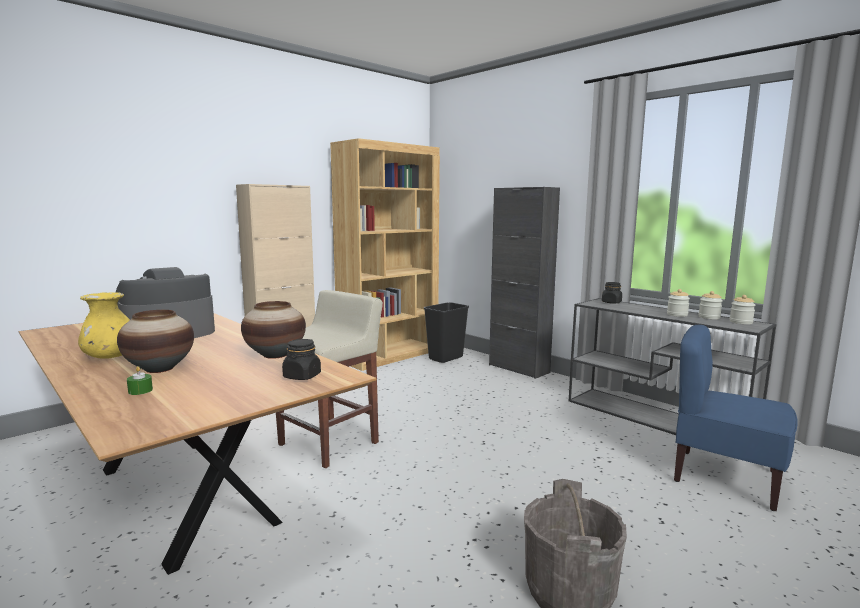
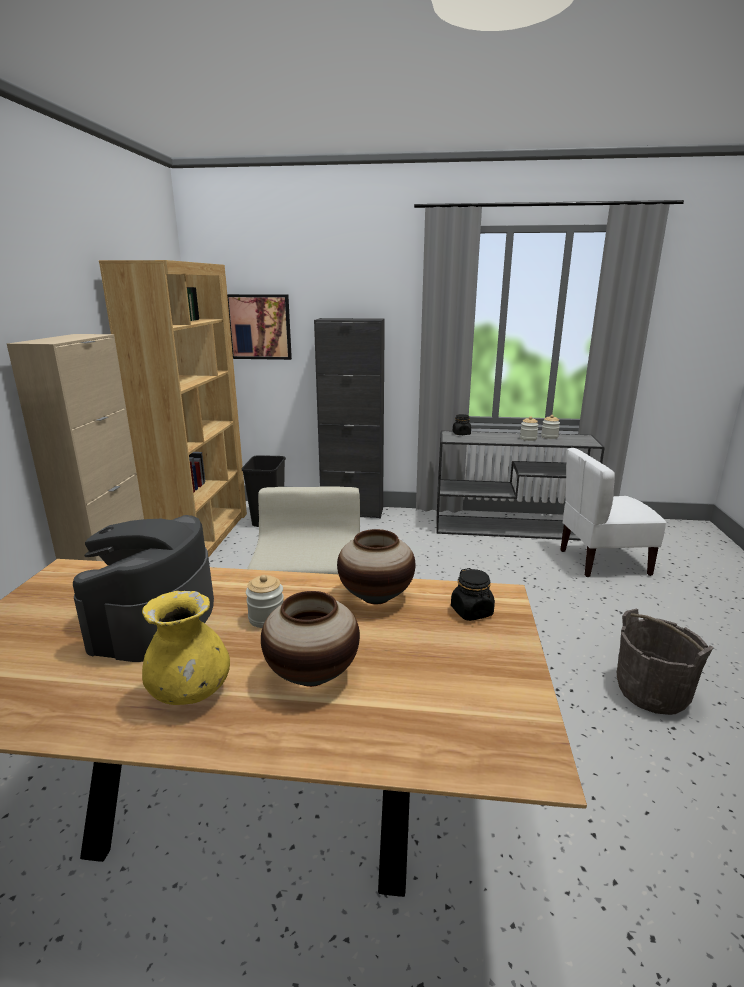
camera: 40 degrees left, 10 degrees up
(140, 391) = (384, 713): green candle -> none
(471, 197) = (259, 327): none -> picture
(724, 477) = (602, 562): blue chair -> white chair
(741, 322) = (574, 437): jar -> jar (266, 618)

